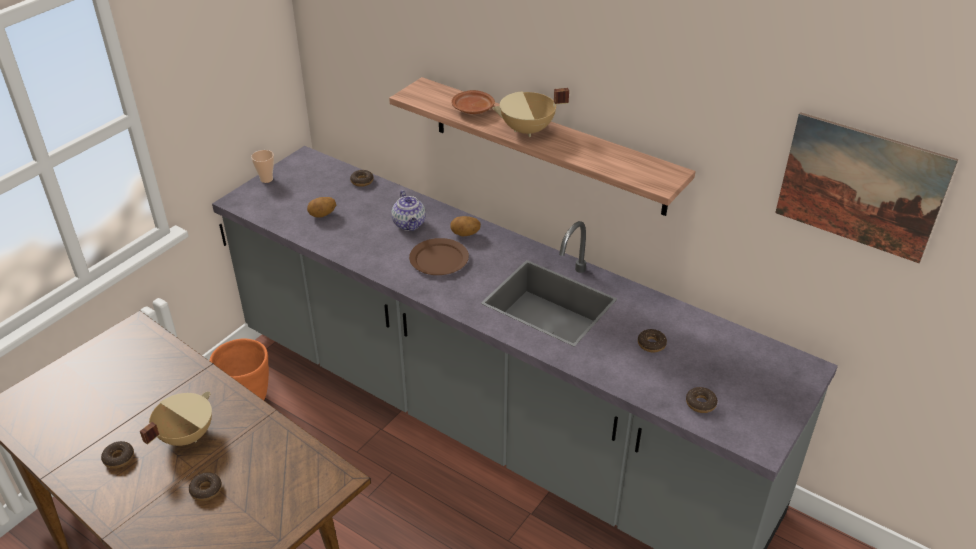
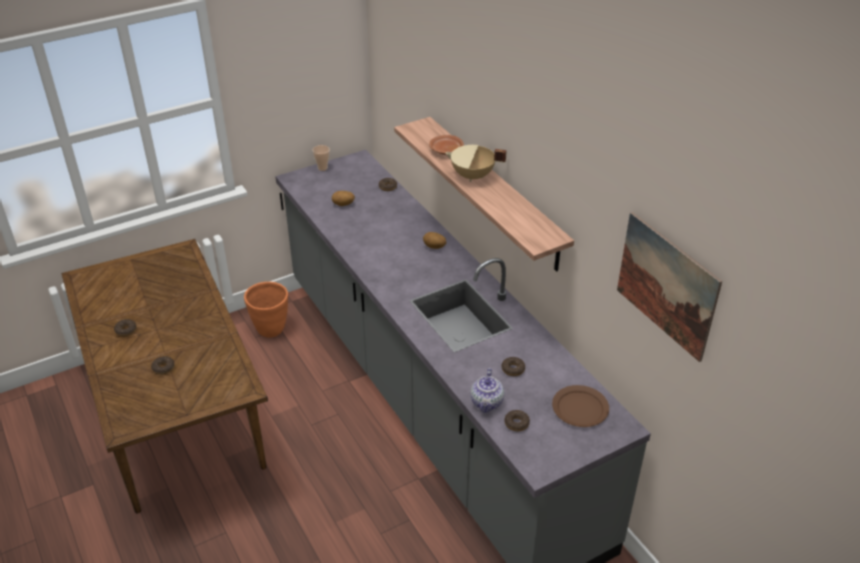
camera: 25 degrees right, 0 degrees up
(185, 435) = (172, 329): beige cooking pot -> none
(410, 224) = (399, 228): teapot -> teapot (487, 403)
(438, 259) = (402, 260): brown plate -> brown plate (580, 408)

